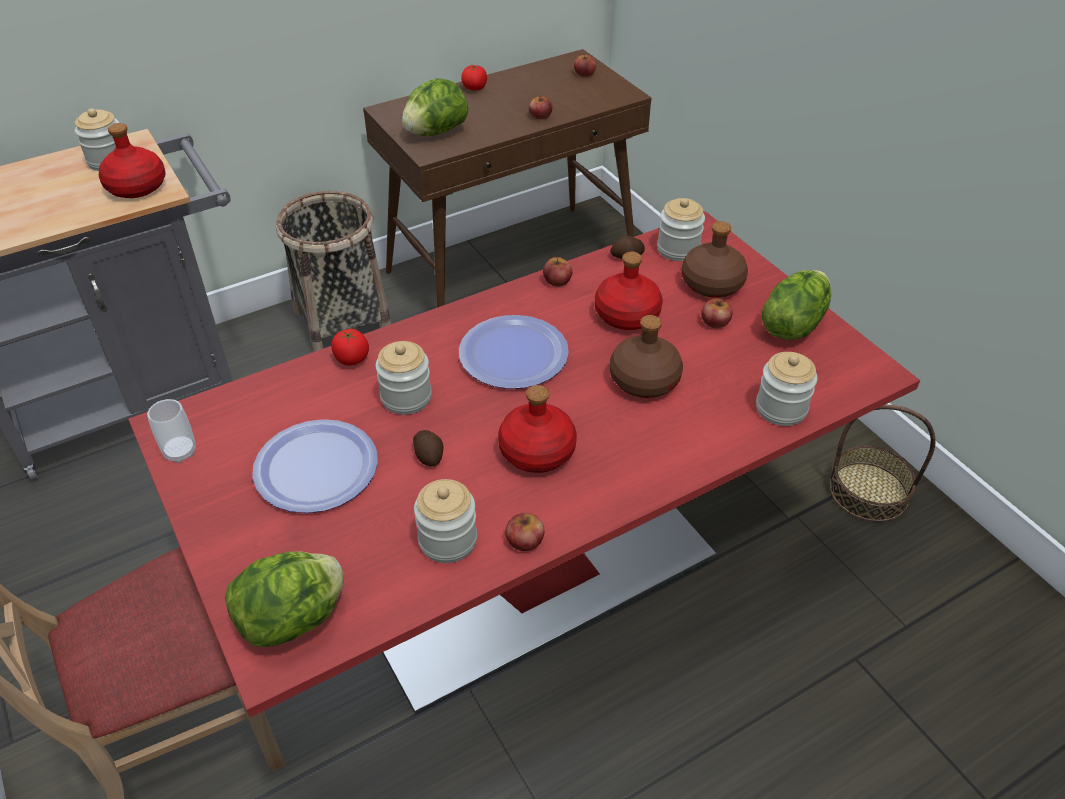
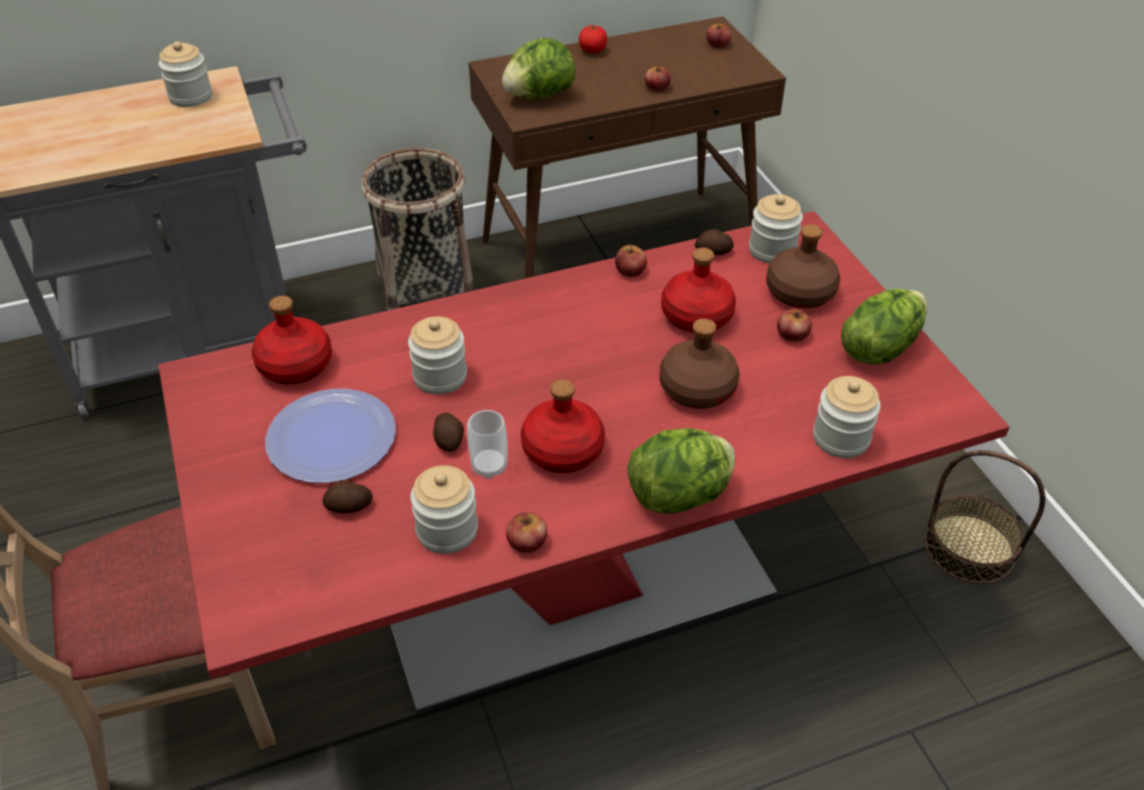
camera: 10 degrees right, 0 degrees up
(137, 186) = (213, 126): red bottle -> red bottle (296, 365)
(180, 452) = (201, 404): cup -> cup (489, 467)
(293, 619) = (273, 588): lettuce -> lettuce (680, 495)
(349, 531) = (349, 507): none -> potato
(351, 358) = (394, 329): tomato -> none
(513, 354) = (563, 344): plate -> none

